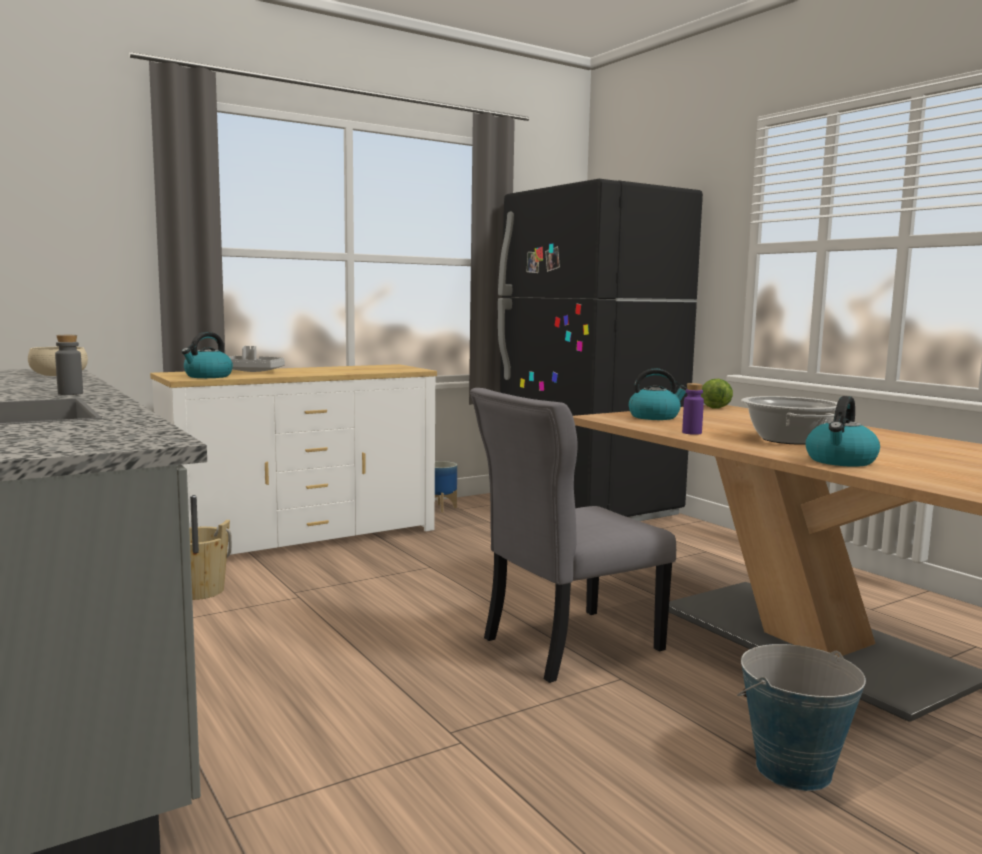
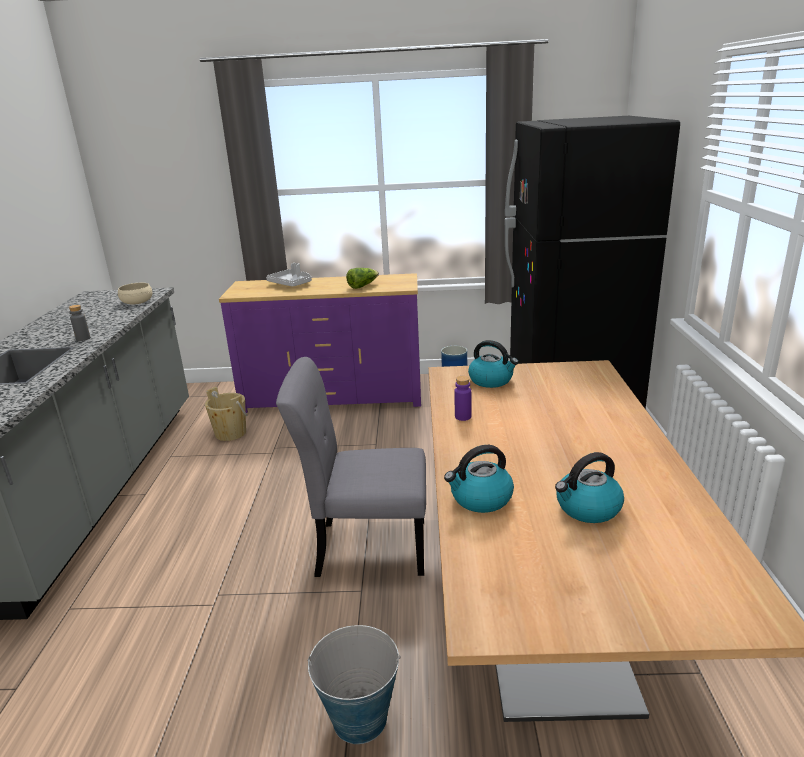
camera: 35 degrees right, 15 degrees up
(208, 376) = (250, 292): kettle -> kettle (587, 508)
(302, 538) = (333, 397): white dresser -> purple dresser
(715, 406) = (589, 366): lettuce -> lettuce (362, 286)
(789, 440) = (520, 447): cooking pot -> none

